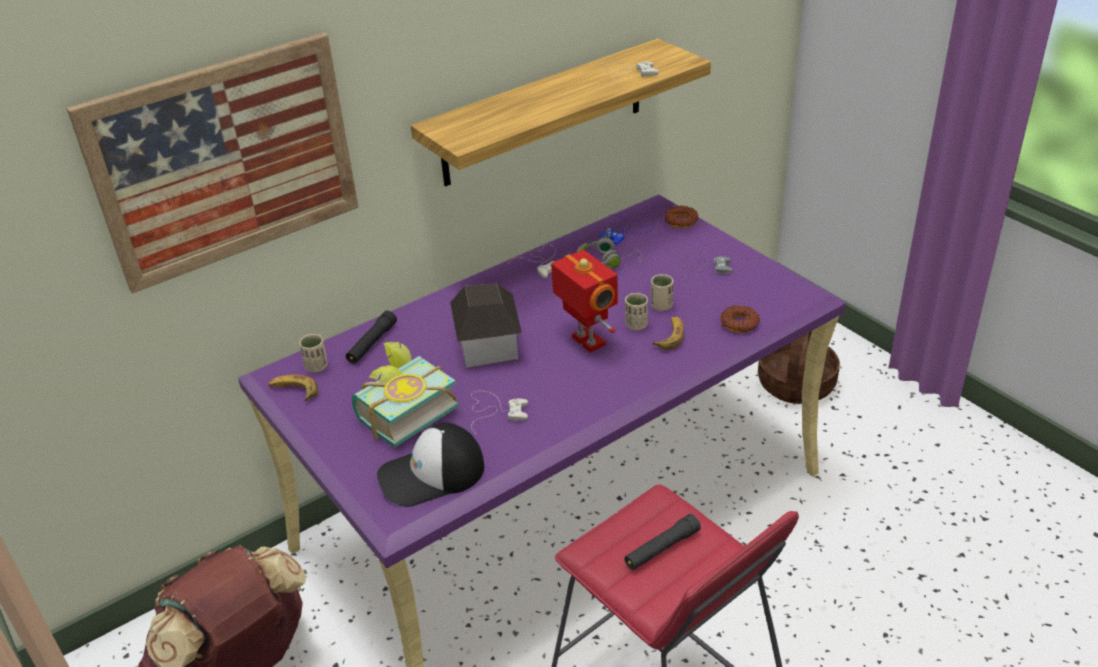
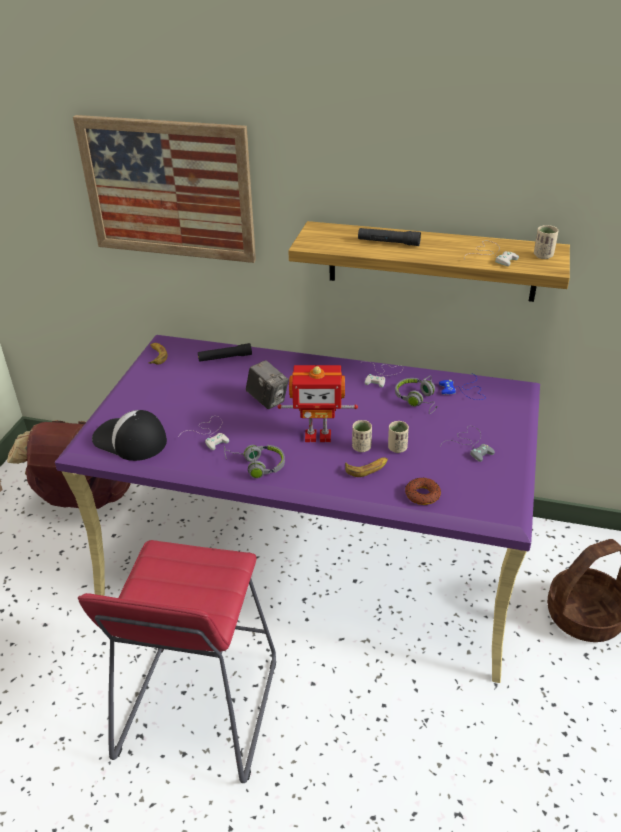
camera: 50 degrees right, 0 degrees up
(316, 367) = (184, 351): beige cup -> beige cup (543, 256)
(401, 411) = (175, 400): book -> none
(488, 347) = (267, 400): toy house -> camera
(586, 342) = (318, 435): toy robot -> toy robot turned 75 degrees clockwise
(586, 401) = (255, 465): none -> grey headphones
(661, 548) = (186, 585): black flashlight -> black flashlight (388, 242)
(680, 221) = (513, 407): donut -> none

